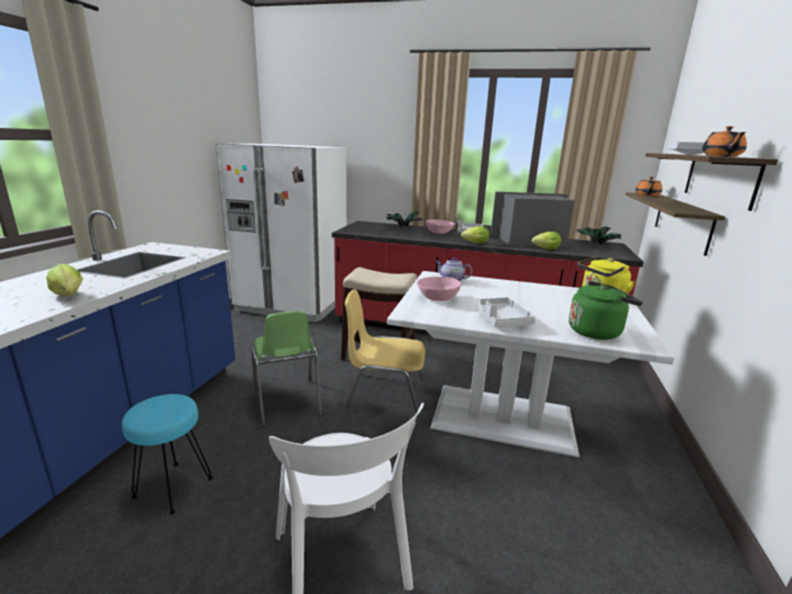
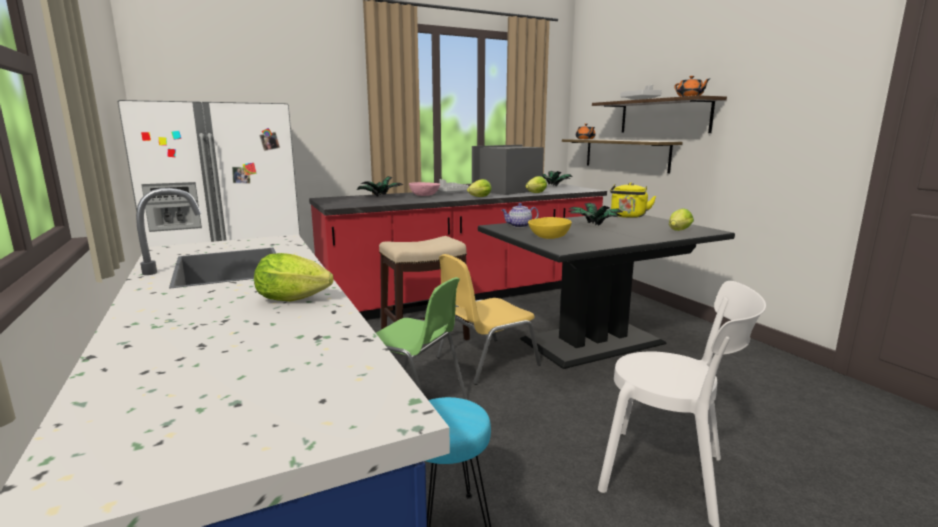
camera: 40 degrees left, 5 degrees down
(437, 298) = (549, 237): pink bowl -> yellow bowl
(501, 320) = (622, 238): grey tray -> none
(503, 419) = (593, 342): white dining table -> black dining table
(522, 298) = (593, 226): none -> potted plant
(596, 331) = (678, 231): green kettle -> lettuce

